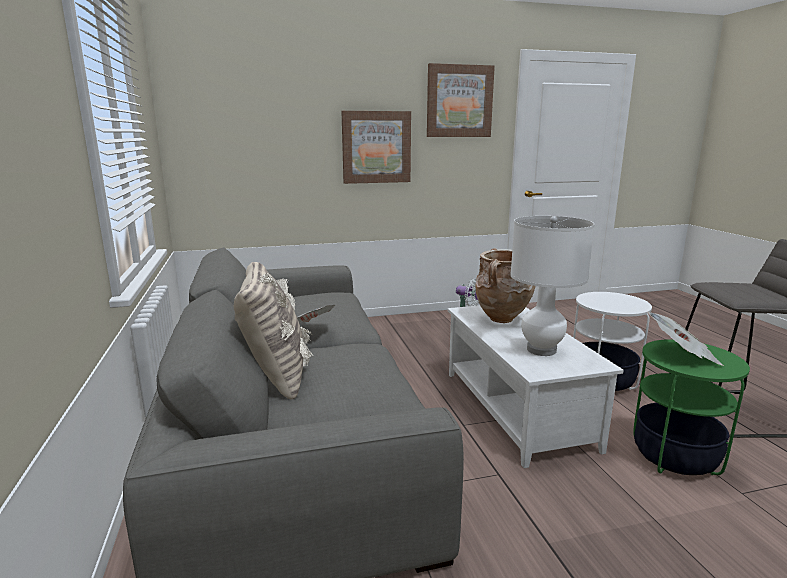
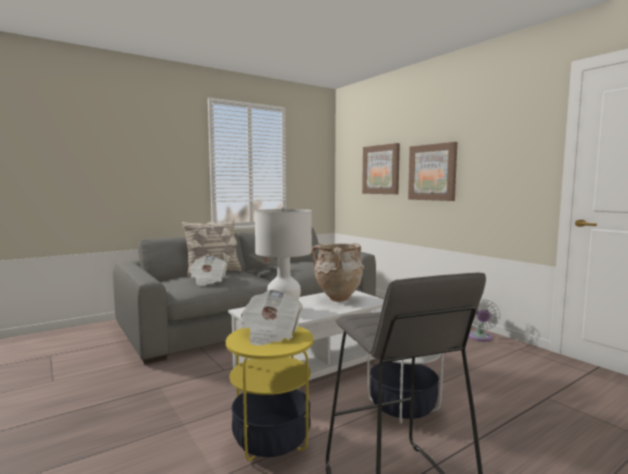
camera: 70 degrees right, 10 degrees down
(360, 381) = (208, 280): none -> newspaper
(459, 101) = (500, 127): picture -> picture (381, 169)
(674, 458) = (271, 440): green side table -> yellow side table

